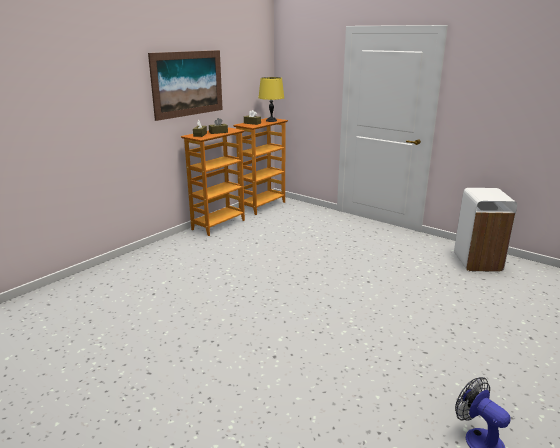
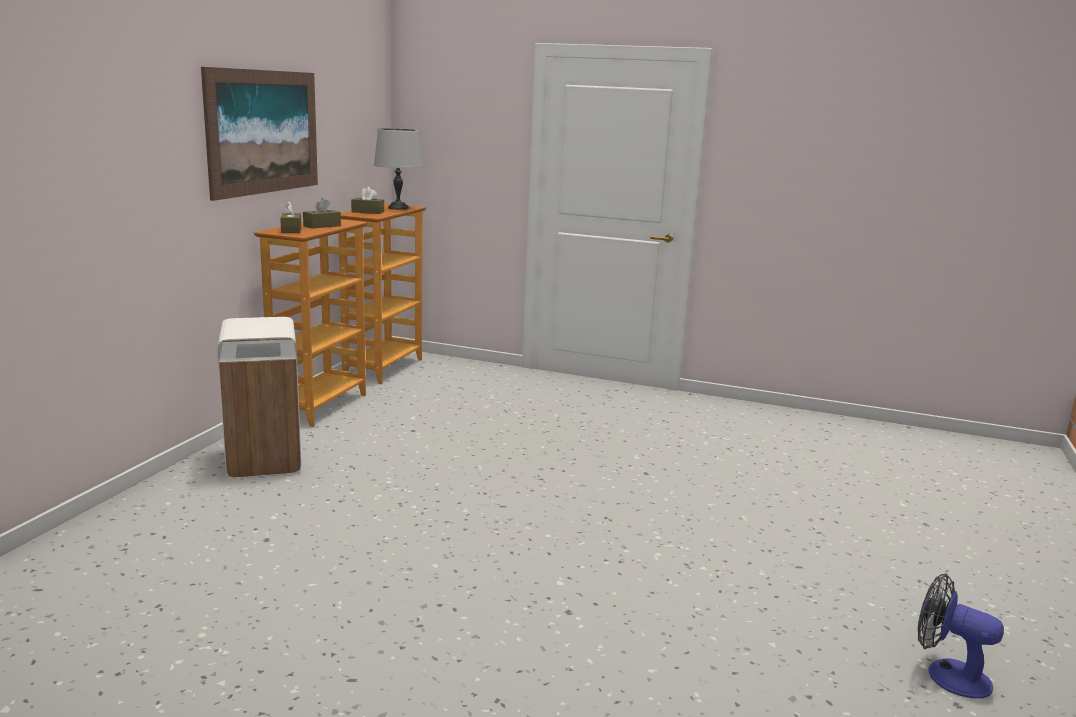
camera: 20 degrees left, 5 degrees down
(271, 120) = (398, 208): yellow table lamp -> grey table lamp
(477, 262) = (789, 427): white trash can -> white trash can (265, 460)

